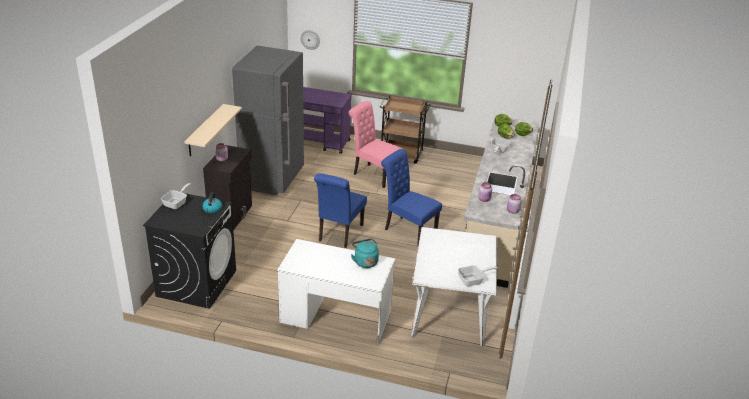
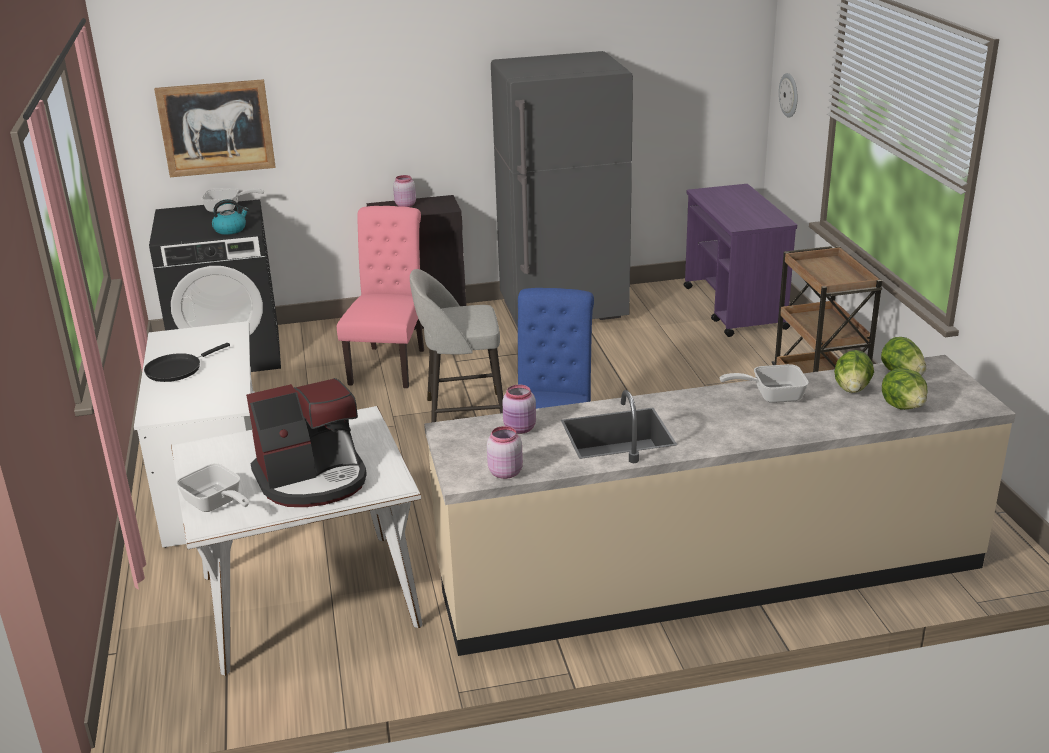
camera: 65 degrees right, 5 degrees down
(157, 160) = (216, 128): none -> picture
(205, 130) = (384, 141): beige shelf -> none
(332, 269) = (177, 369): none -> black frying pan
(339, 234) = (462, 414): blue chair -> grey stool
(365, 261) = (219, 389): turquoise kettle -> none
(374, 174) = (702, 385): pink chair -> pink chair (390, 364)
(471, 255) = (313, 479): none -> coffee machine

